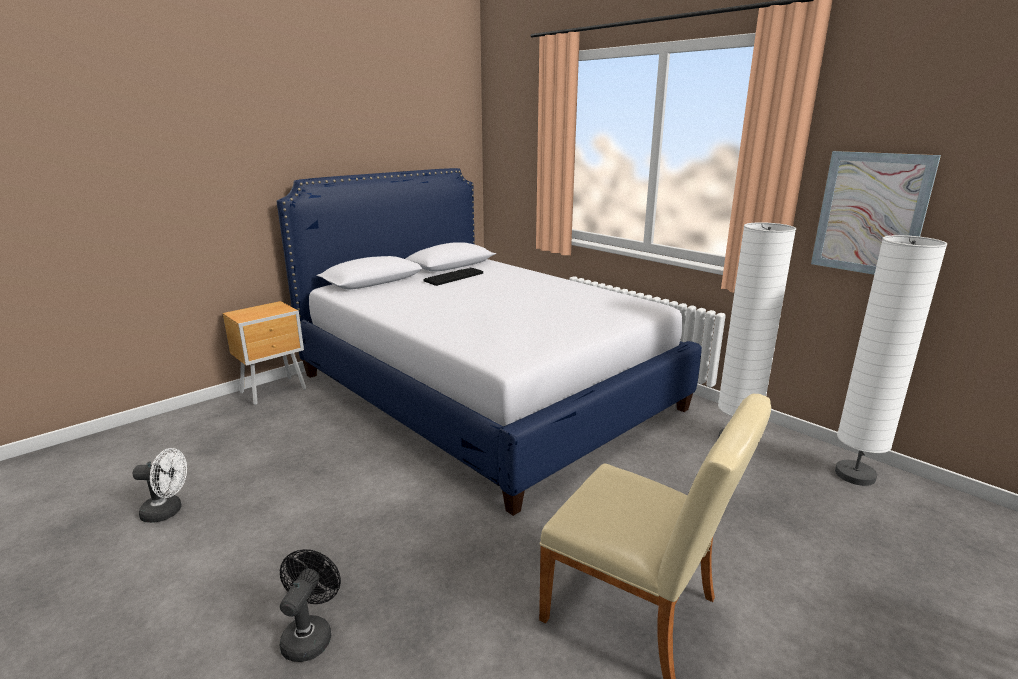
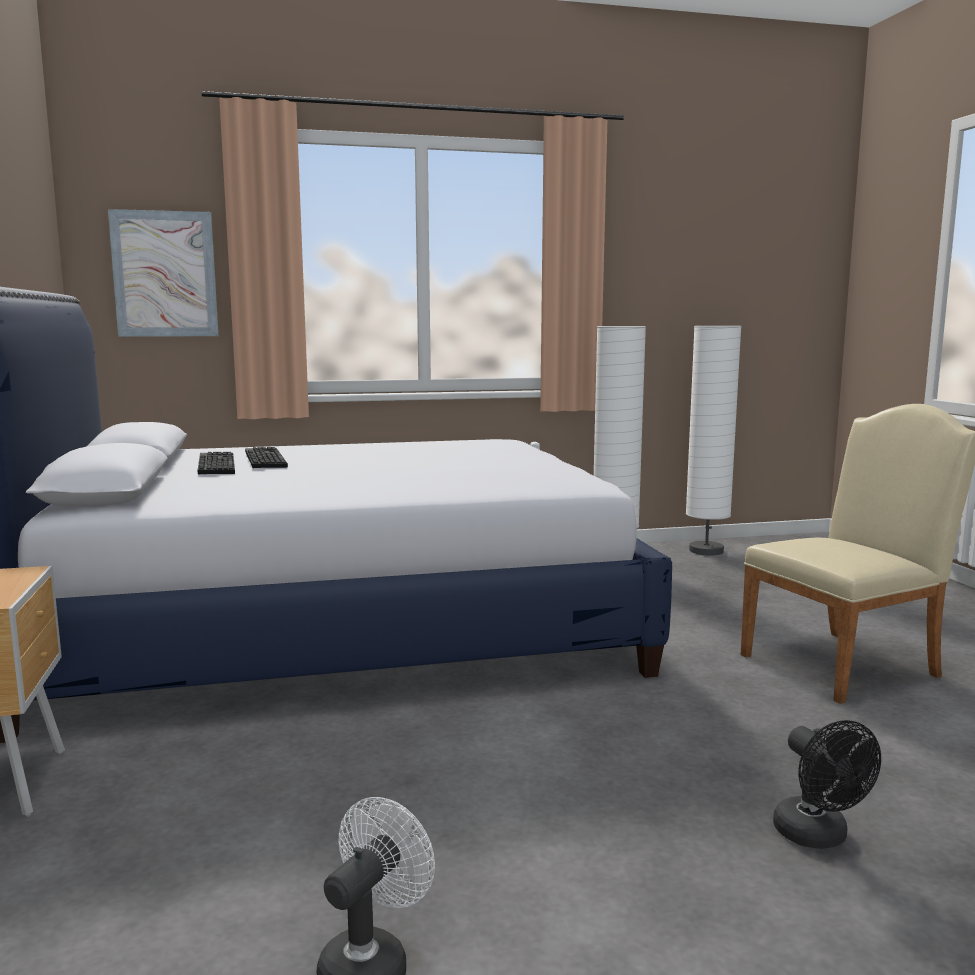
camera: 60 degrees left, 10 degrees down
(310, 635) = (818, 837): black fan -> black fan turned 150 degrees counterclockwise
(482, 280) = (263, 460): none -> keyboard
(870, 214) = (654, 314): picture -> picture (165, 274)

